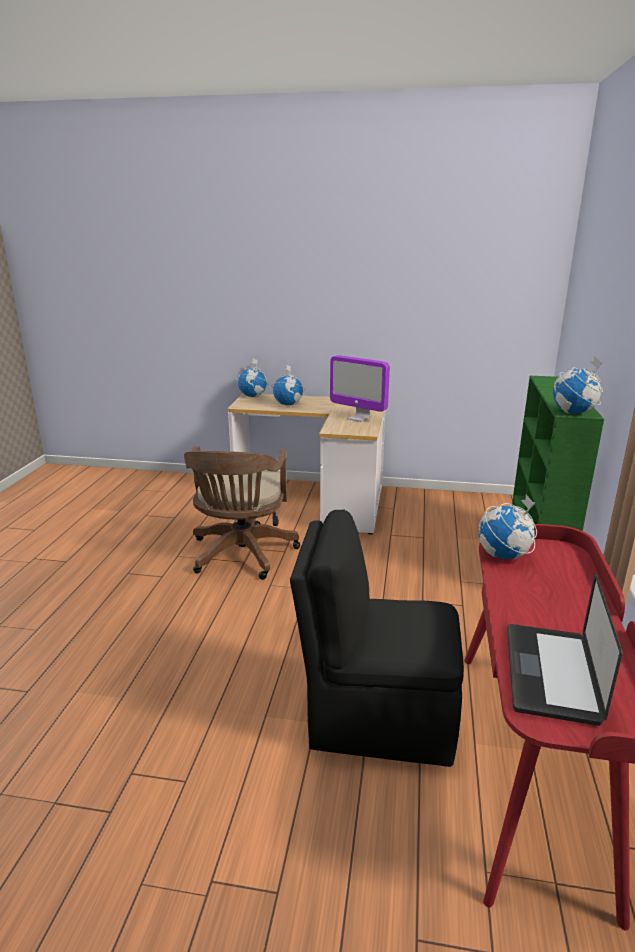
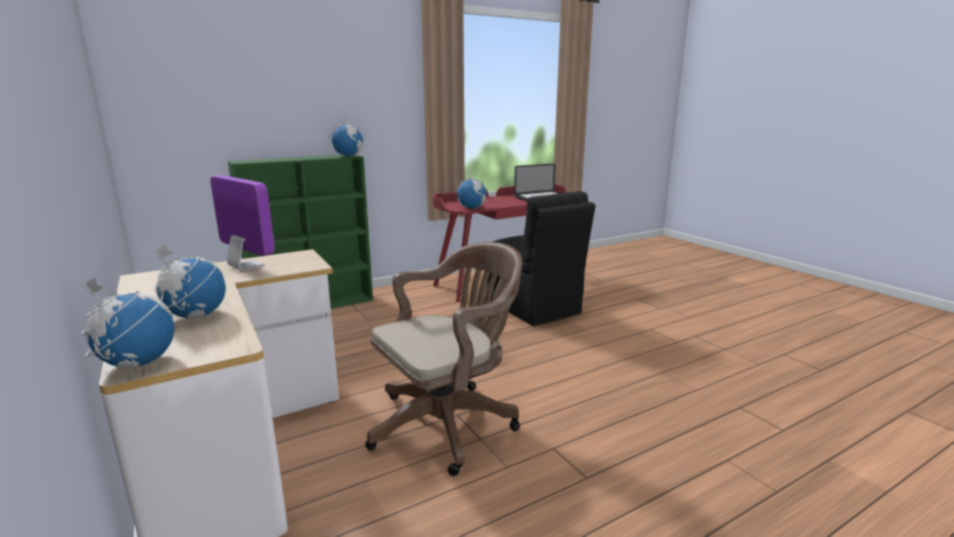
camera: 130 degrees left, 5 degrees down
(358, 418) = (246, 266): monitor -> monitor turned 45 degrees counterclockwise

